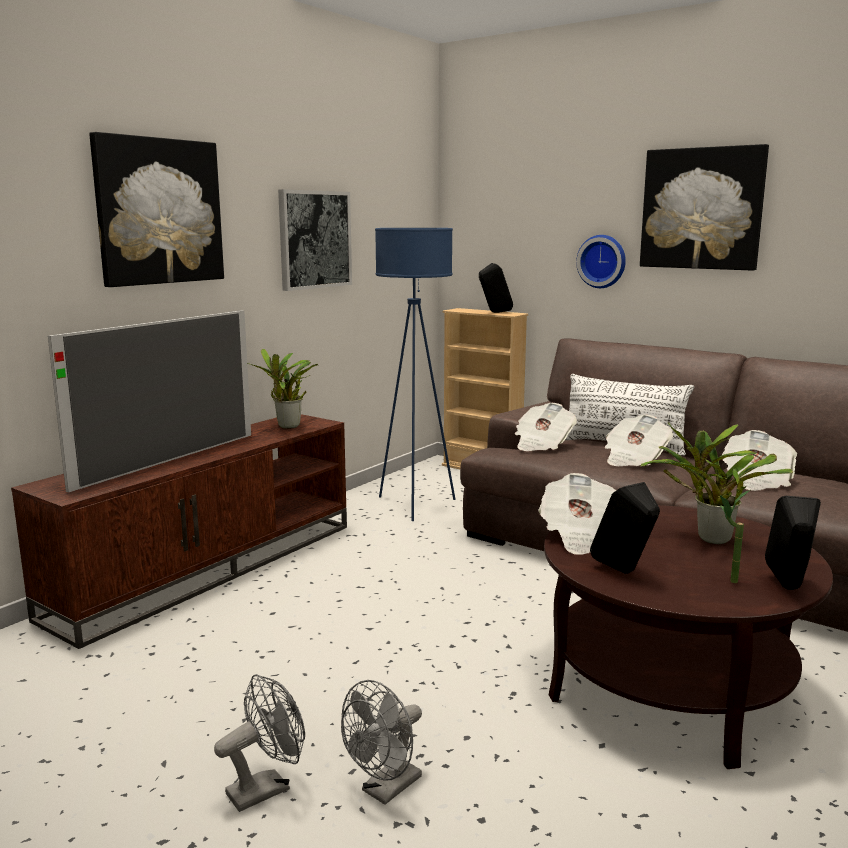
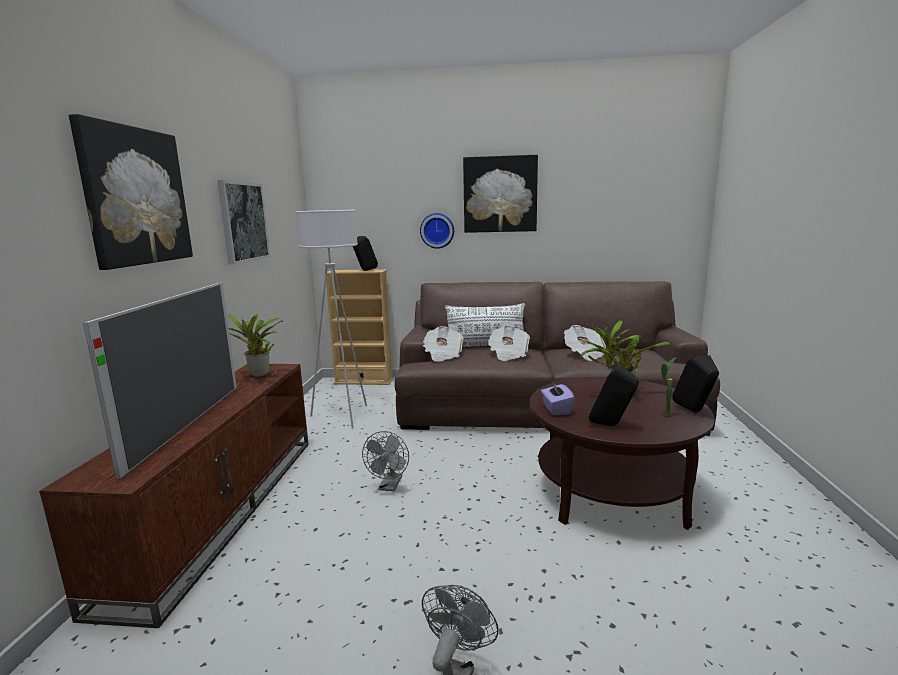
camera: 30 degrees left, 0 degrees up
(386, 790) = (536, 634): grey fan -> grey fan (389, 486)
(414, 505) = (342, 416): blue floor lamp -> white floor lamp
(581, 537) = (556, 409): newspaper -> purple tissue box

